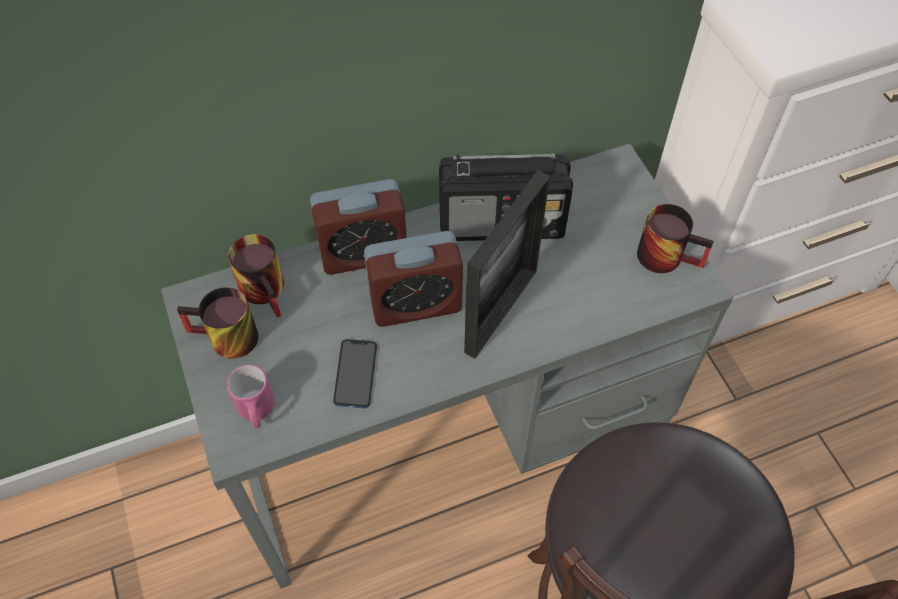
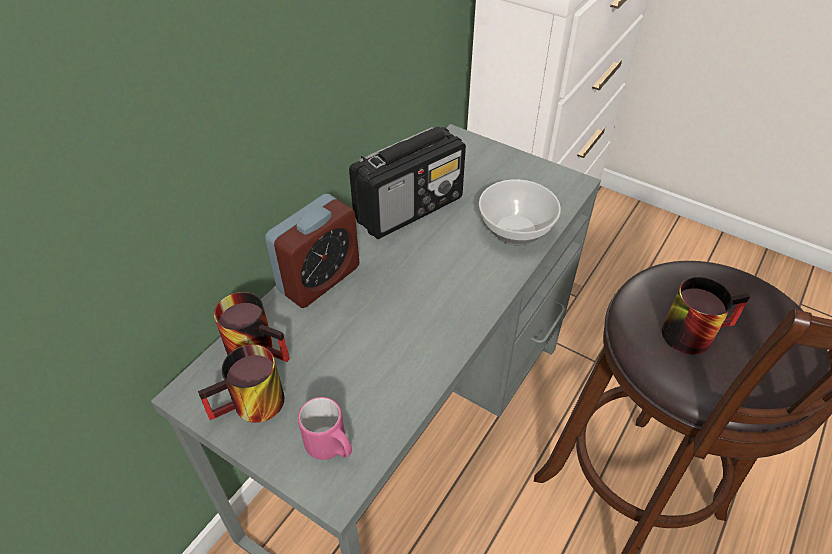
camera: 35 degrees left, 10 degrees down
(355, 374) = (391, 368): phone -> none
(415, 304) = (394, 292): alarm clock -> none
(501, 311) = (462, 264): picture frame -> none
(584, 303) = (514, 229): none -> bowl
(668, 254) = (538, 174): mug -> mug (692, 329)

